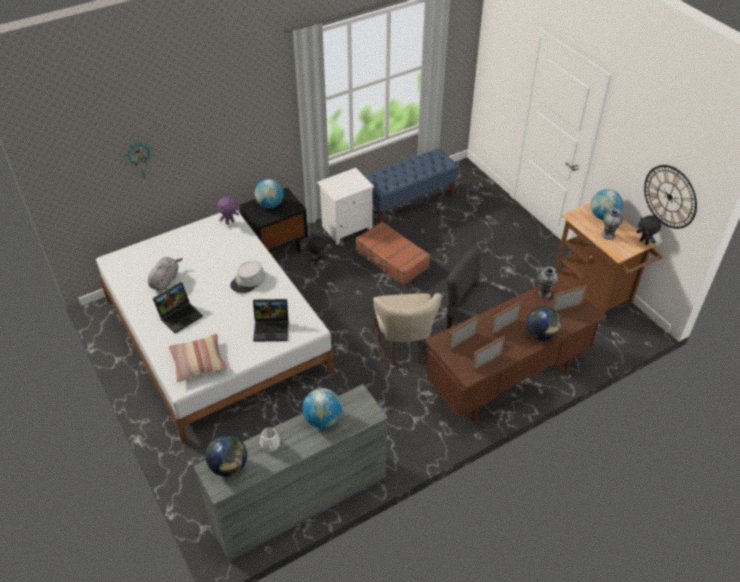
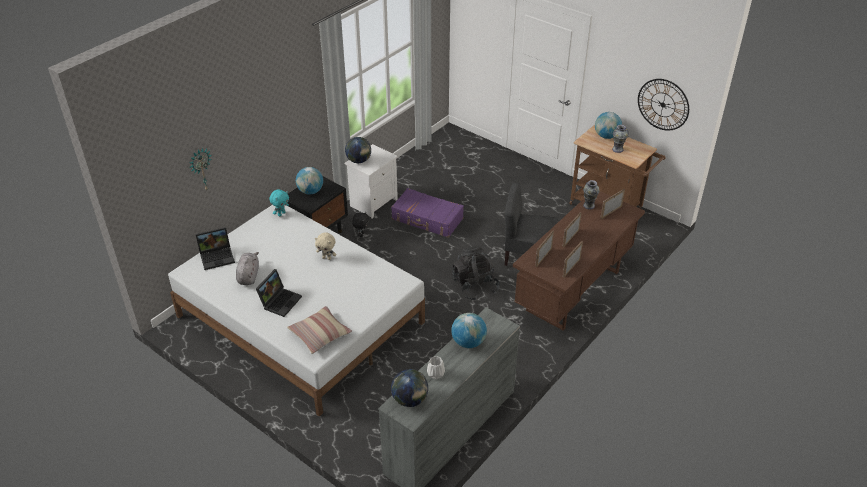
camera: 20 degrees left, 5 degrees down
(230, 222) = (281, 214): purple plush toy -> turquoise plush toy
(248, 281) = (327, 258): grey hat -> beige plush toy
(272, 328) = (371, 290): laptop -> laptop (217, 256)
(391, 259) = (427, 219): brown suitcase -> purple suitcase
(404, 347) = (475, 286): beige chair -> black backpack
(409, 203) = (418, 170): blue bench -> none
(541, 335) = (603, 237): globe -> globe (359, 161)
(644, 242) = (647, 148): black plush toy -> none

